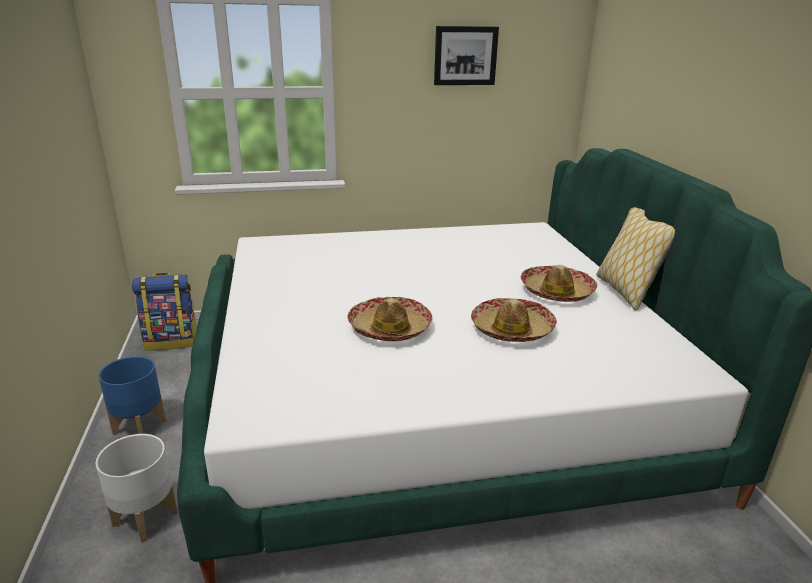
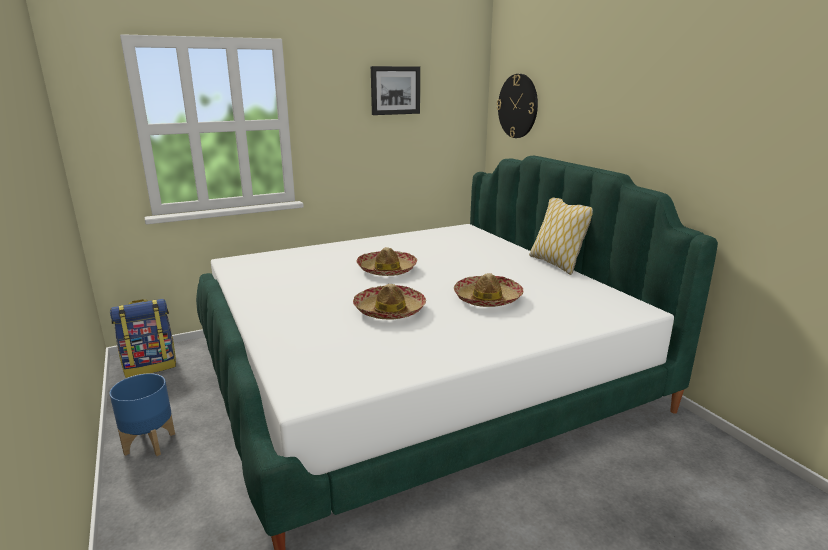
camera: 15 degrees left, 5 degrees down
(145, 518) = (191, 519): white planter -> none
(556, 291) = (506, 269): hat -> hat (386, 270)
(618, 82) = (518, 106): none -> wall clock

